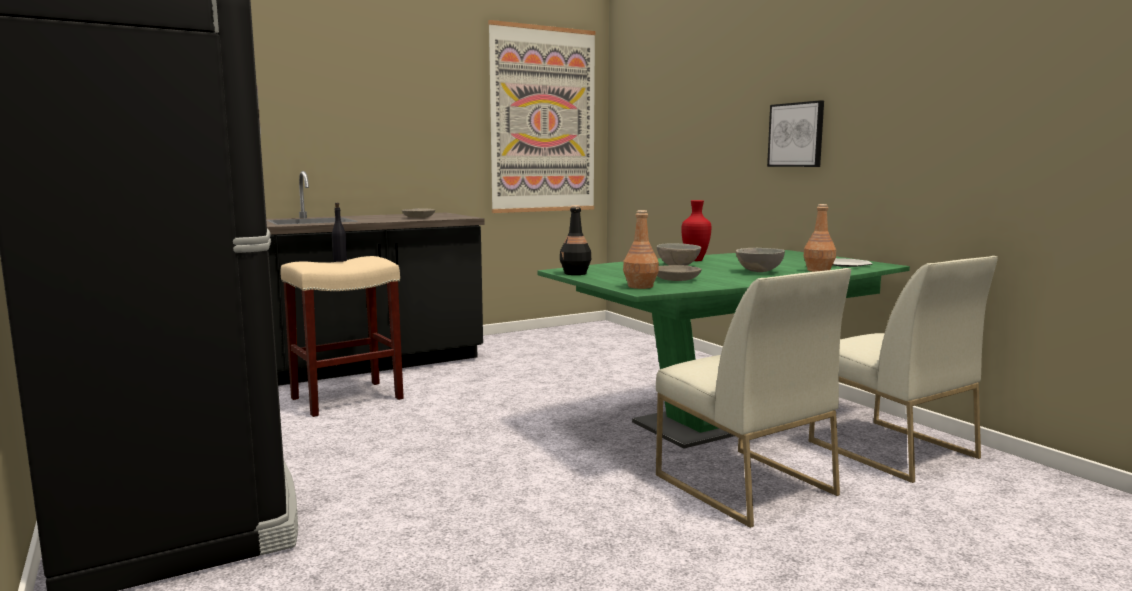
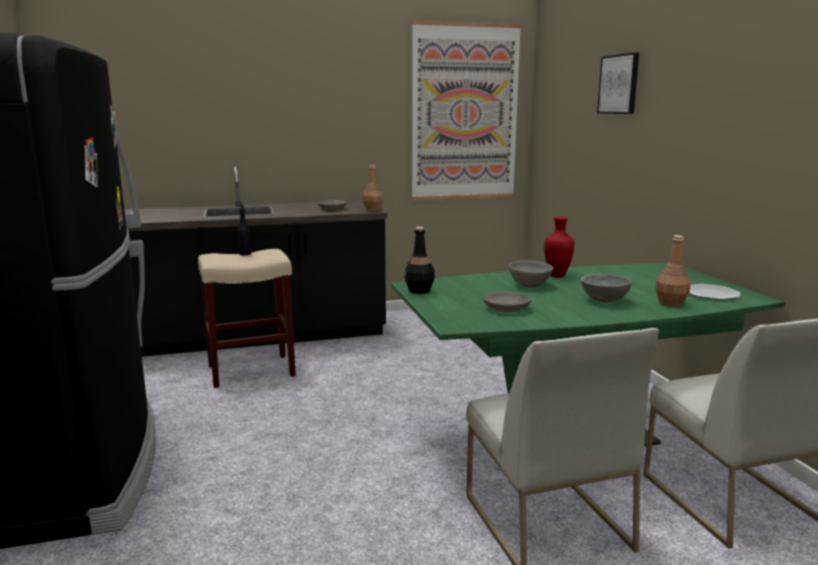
camera: 15 degrees right, 5 degrees up
(640, 286) = (459, 318): brown bottle -> brown bottle (372, 209)
(796, 135) = (687, 145): picture -> picture (619, 84)

